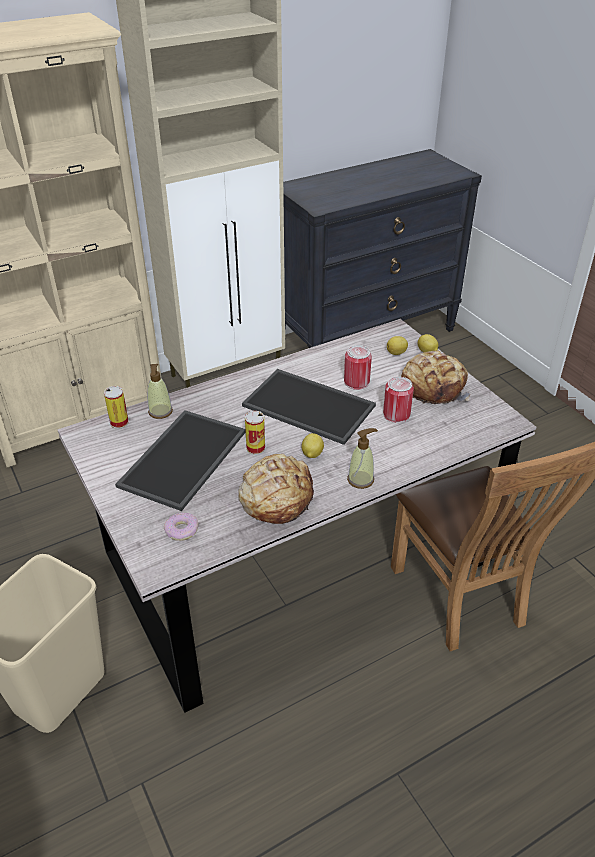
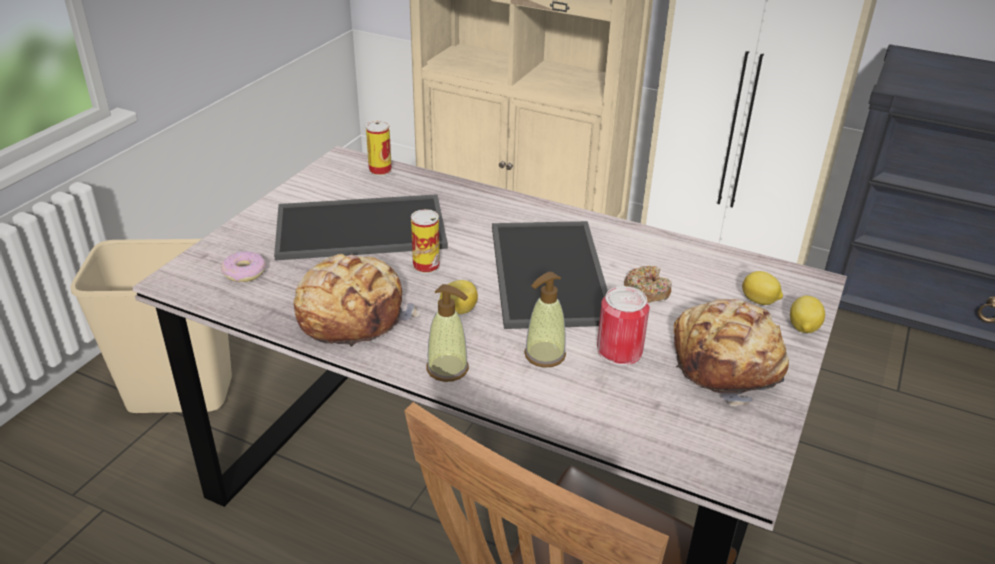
camera: 55 degrees right, 5 degrees down
(160, 412) = (423, 185): soap dispenser -> soap dispenser (544, 355)
(356, 382) = (646, 291): can -> donut

